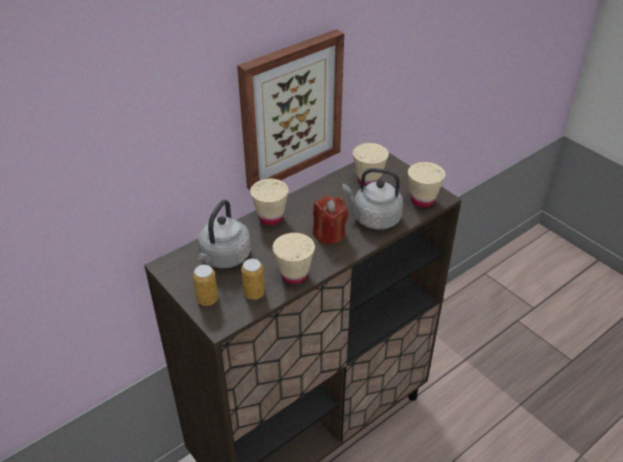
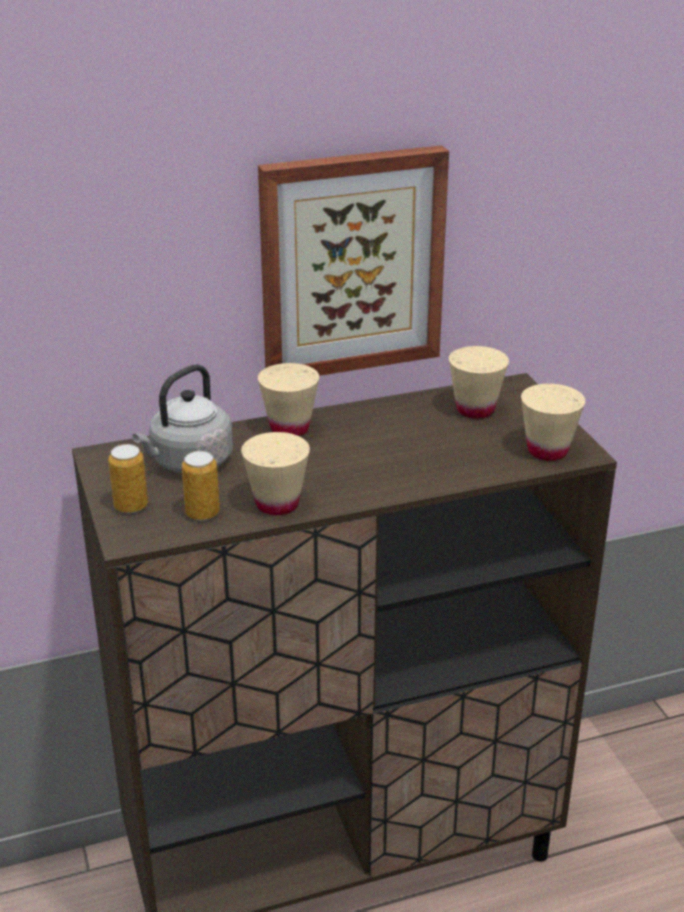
camera: 20 degrees right, 10 degrees down
(329, 234) = (366, 464): red candle -> none
(374, 218) = (451, 458): grey kettle -> none

